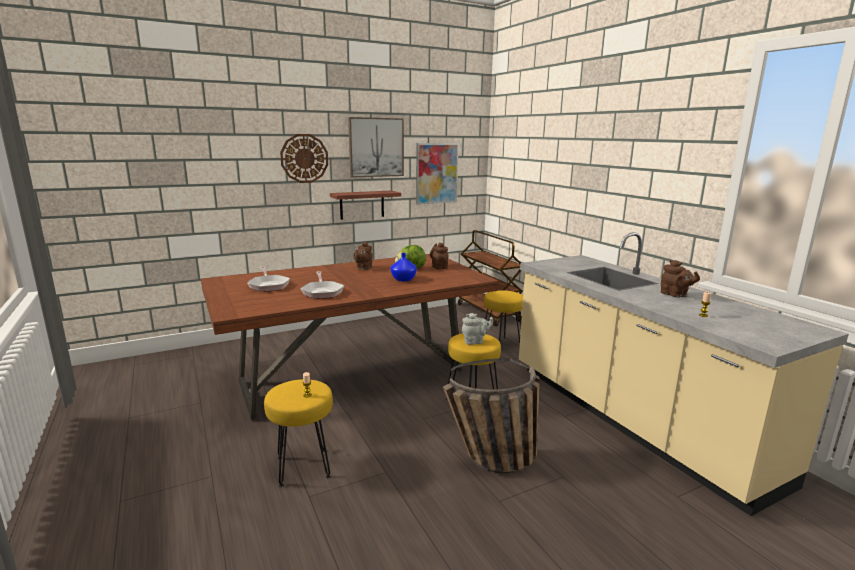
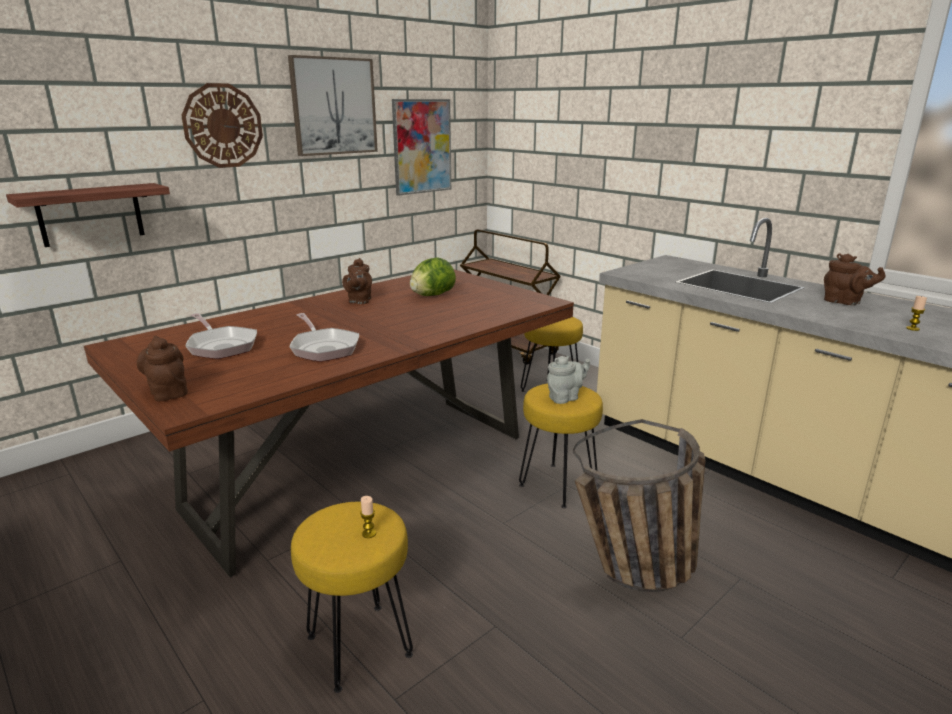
camera: 15 degrees left, 5 degrees up
(362, 204) = (319, 200): shelf -> shelf (90, 214)
(403, 279) = (436, 313): blue vase -> none
(439, 267) = (472, 289): brown teapot -> brown teapot (168, 392)

